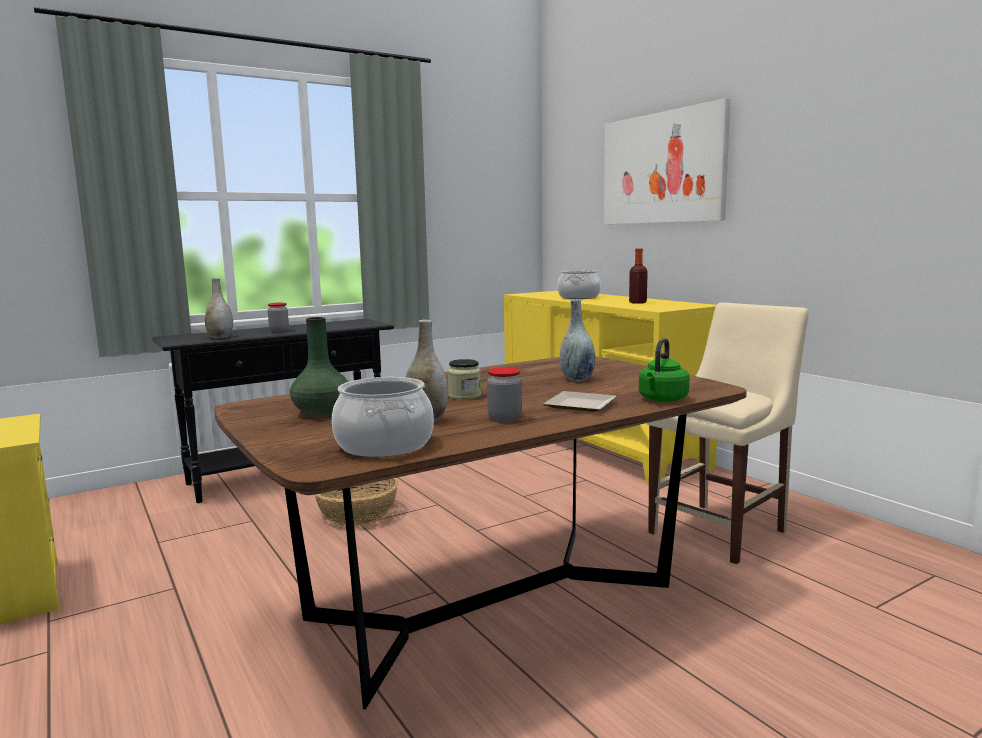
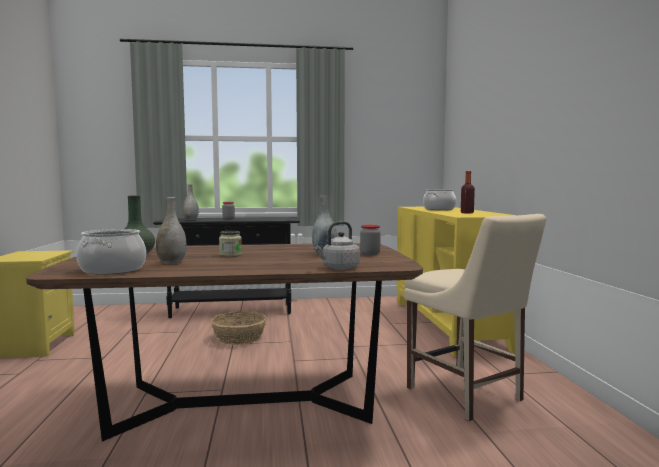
camera: 25 degrees right, 5 degrees down
(504, 418) = (213, 266): jar -> jar (370, 254)
(581, 406) = (277, 265): plate -> none
(662, 168) = (501, 110): picture -> none
(662, 400) = (339, 268): green kettle -> grey kettle
(722, 530) = (467, 396): beige chair -> beige chair turned 75 degrees clockwise

